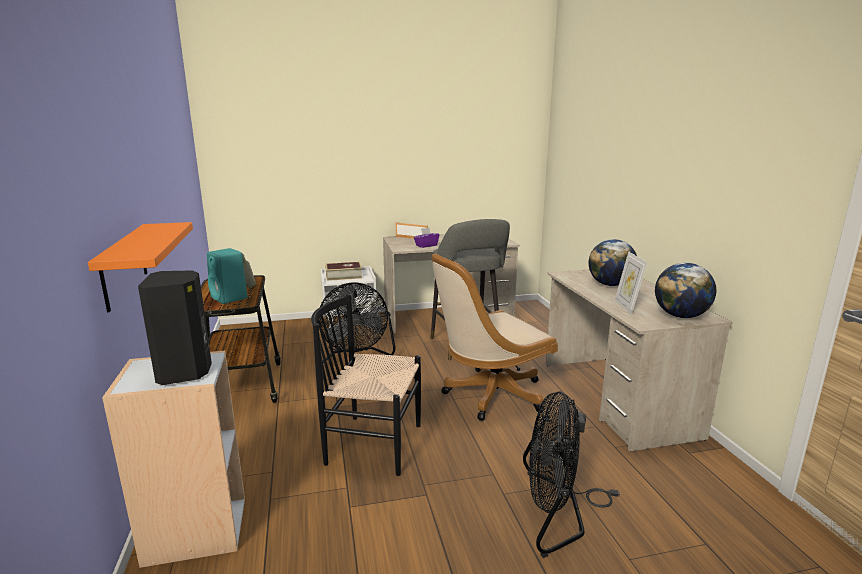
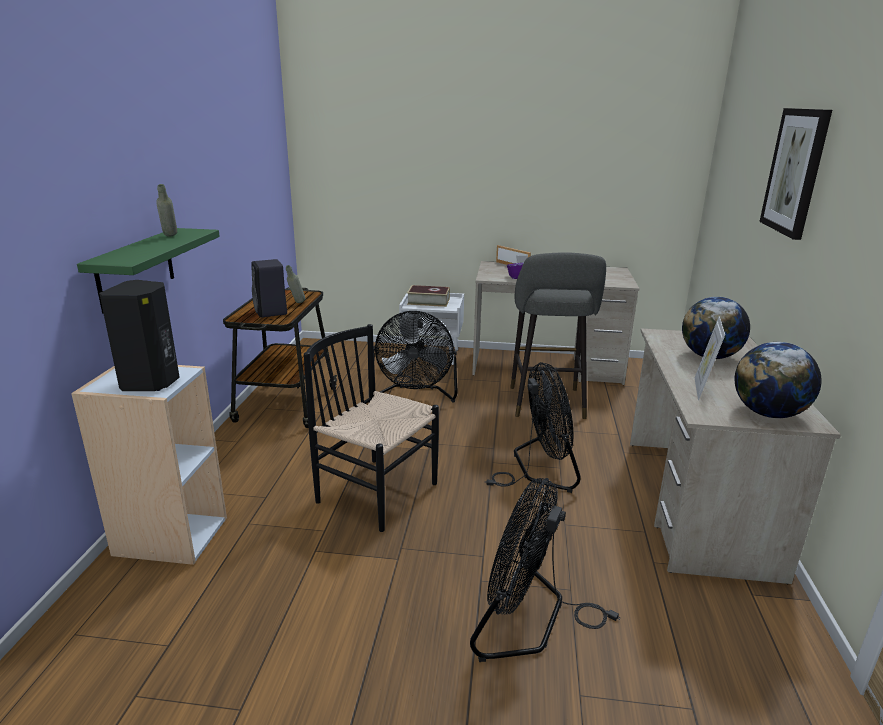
camera: 20 degrees right, 5 degrees up
(123, 265) = (136, 269): orange shelf -> green shelf
(152, 231) = (170, 237): none -> grey bottle
(230, 298) = (271, 312): turquoise speaker -> black speaker
(488, 396) = (535, 467): office chair -> black fan
(643, 146) = (795, 171): none -> picture

